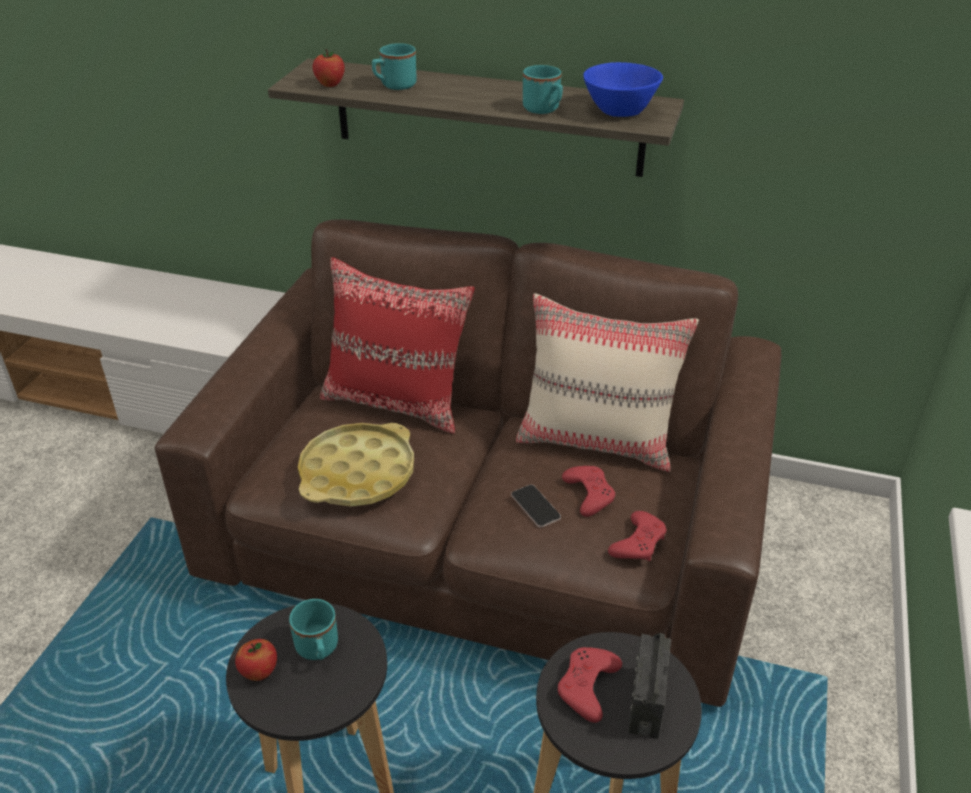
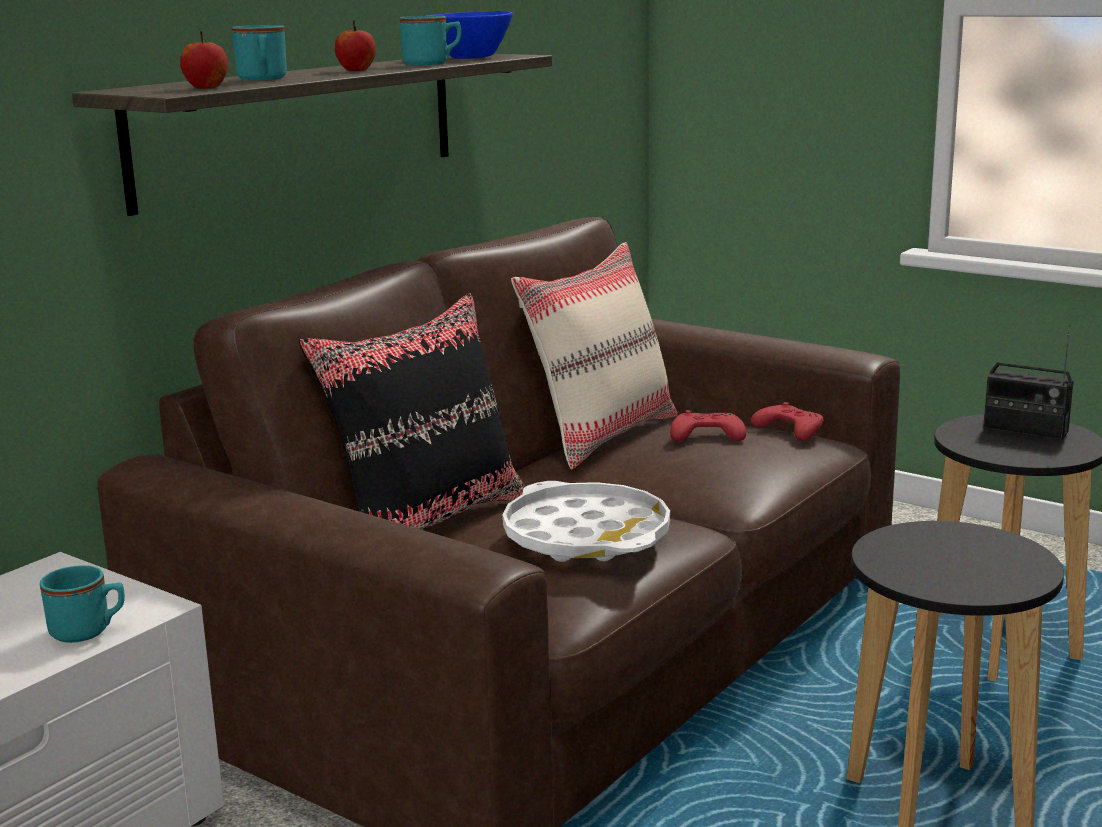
camera: 70 degrees left, 20 degrees down
(259, 672) = (964, 584): apple -> apple (356, 70)
(318, 650) = (934, 551): turquoise mug -> turquoise mug (89, 631)
(357, 473) = (586, 536): yellow tray -> white tray
(397, 402) = (428, 520): red pillow -> black pillow
(535, 506) = (712, 458): phone -> none
(587, 686) = (1004, 446): red game controller -> none

